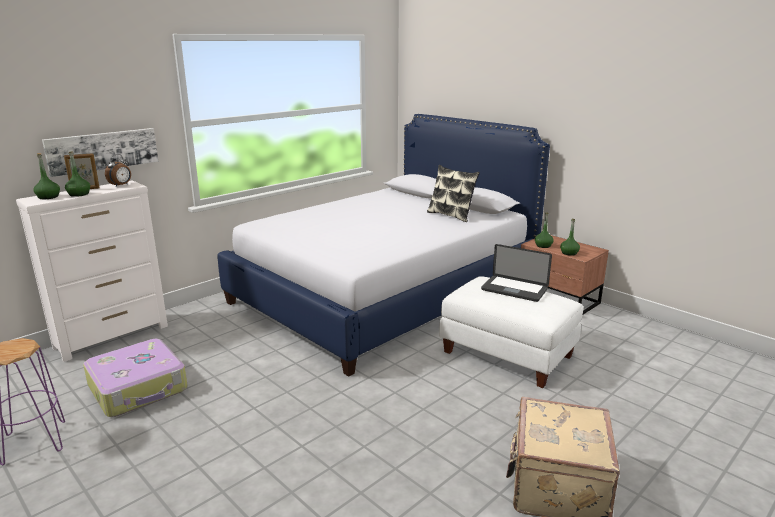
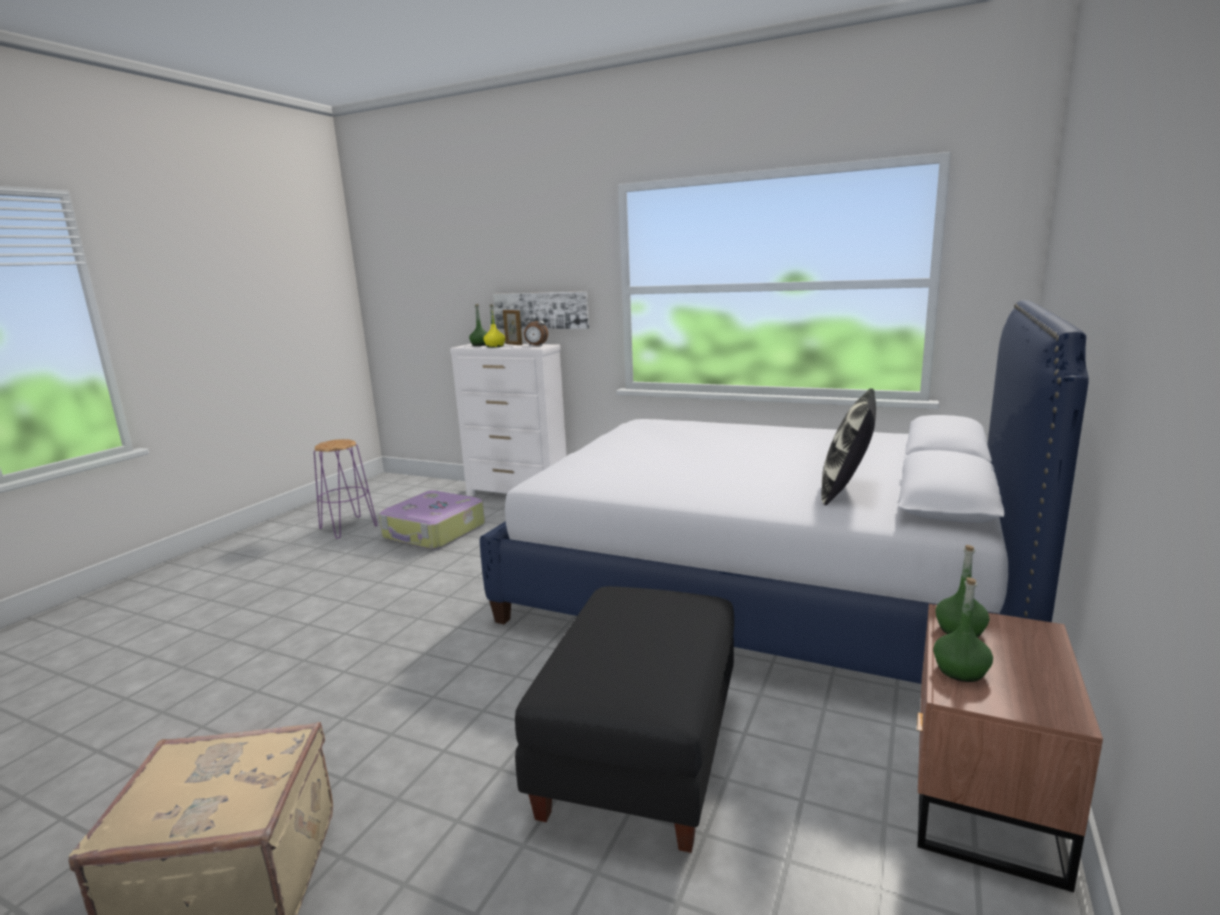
camera: 70 degrees right, 5 degrees down
(79, 194) = (495, 346): green bottle -> yellow bottle
(508, 354) = (642, 753): white ottoman -> black ottoman
(514, 289) = (660, 632): laptop -> none

